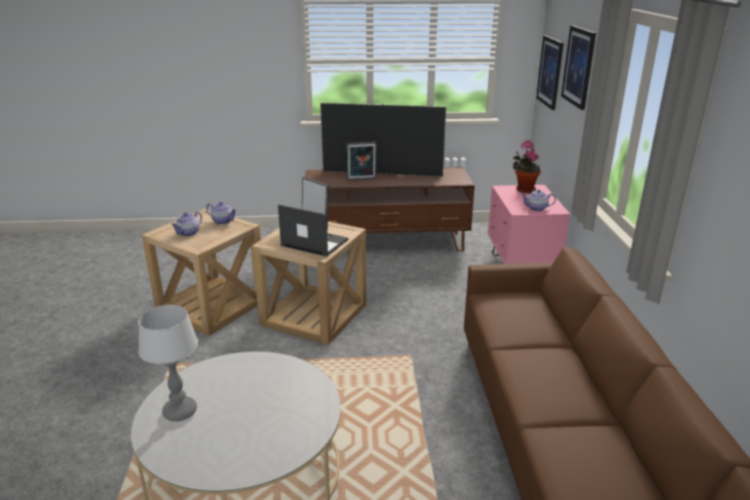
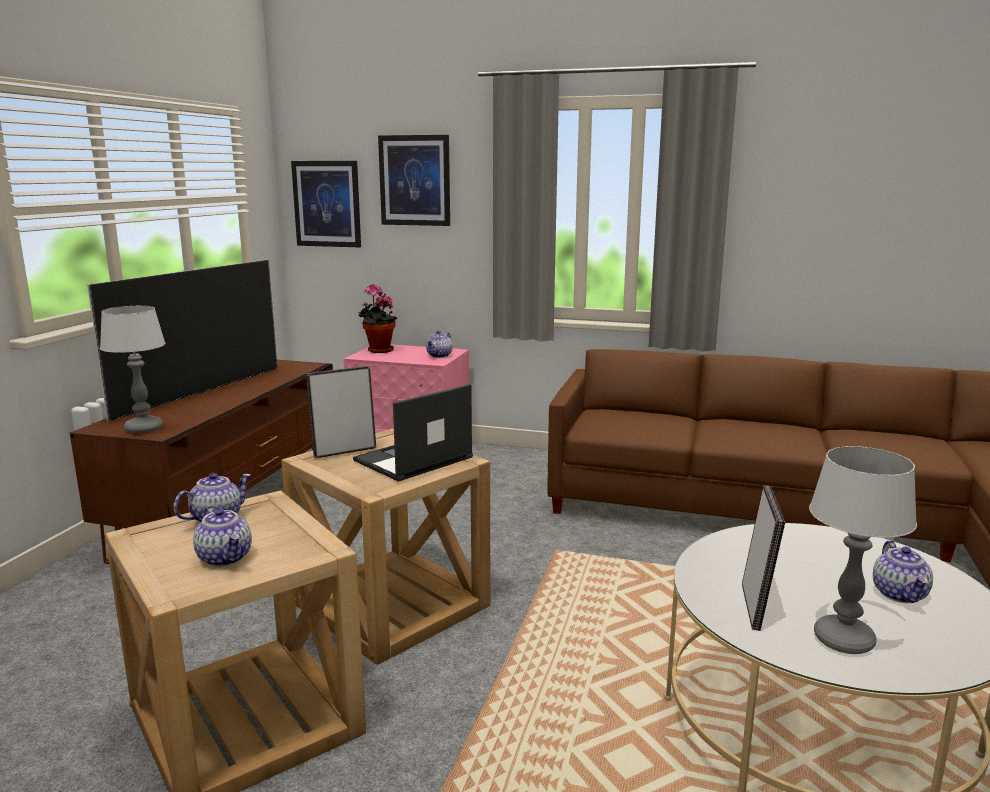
camera: 70 degrees left, 10 degrees down
(240, 438) = (900, 594): none -> teapot
(319, 180) = (145, 429): none -> table lamp
(361, 179) = (201, 405): picture frame -> picture frame (756, 607)

